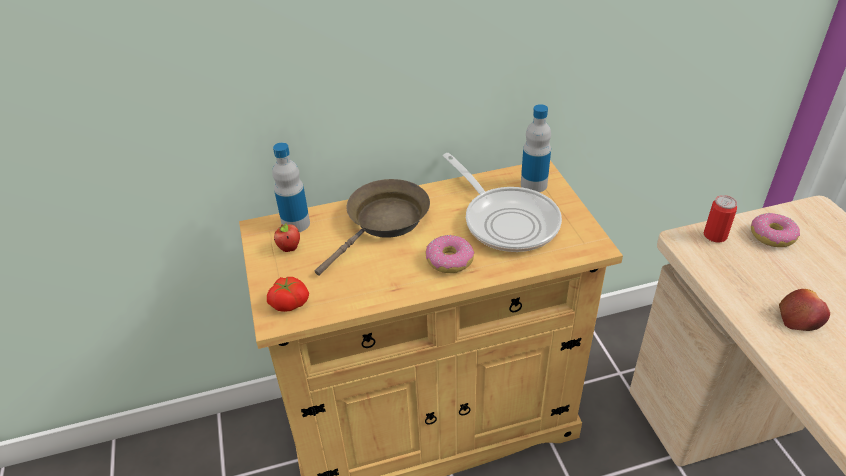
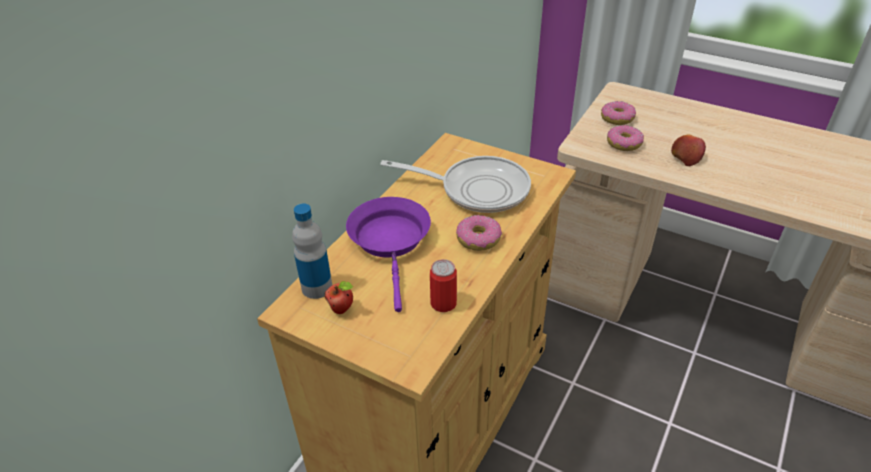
camera: 45 degrees left, 0 degrees up
(289, 302) = (404, 347): tomato -> none
(384, 222) = (391, 242): brown frying pan -> purple frying pan
(533, 184) = (460, 155): bottle -> none
(715, 235) = (589, 134): can -> can (443, 303)
(741, 264) = (623, 144): none -> donut

